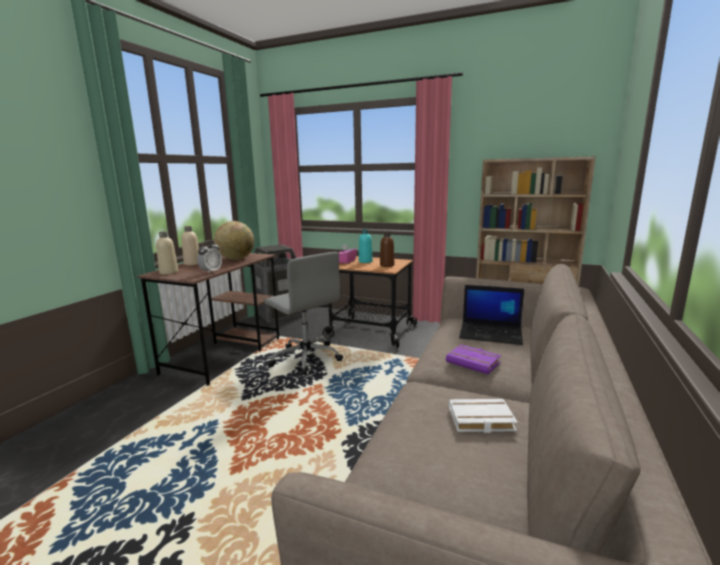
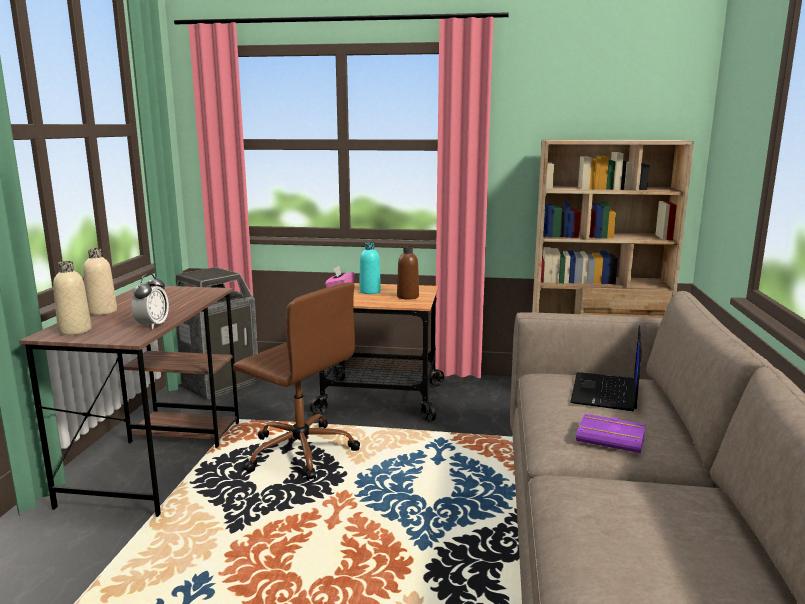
camera: 15 degrees left, 0 degrees up
(236, 259) = (173, 299): globe -> none
(305, 358) = (299, 451): grey office chair -> brown office chair
(480, 420) = (672, 519): white book -> none
(491, 333) = (606, 393): laptop -> laptop turned 105 degrees clockwise

